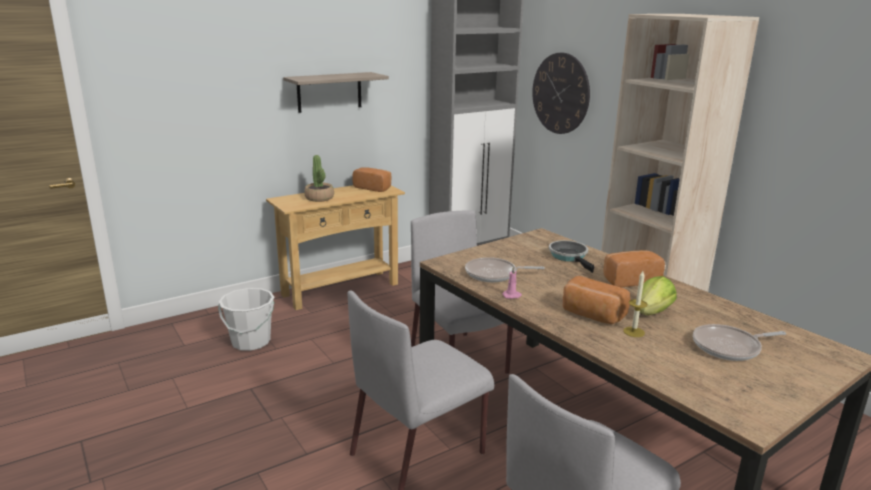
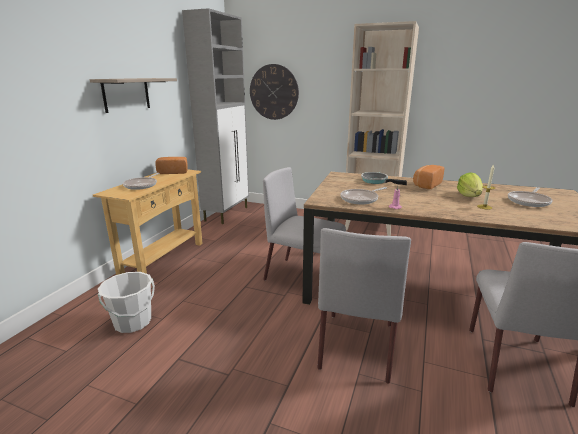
camera: 35 degrees left, 0 degrees up
(319, 198) = (142, 185): potted plant -> frying pan
(591, 315) = (451, 205): bread -> none

